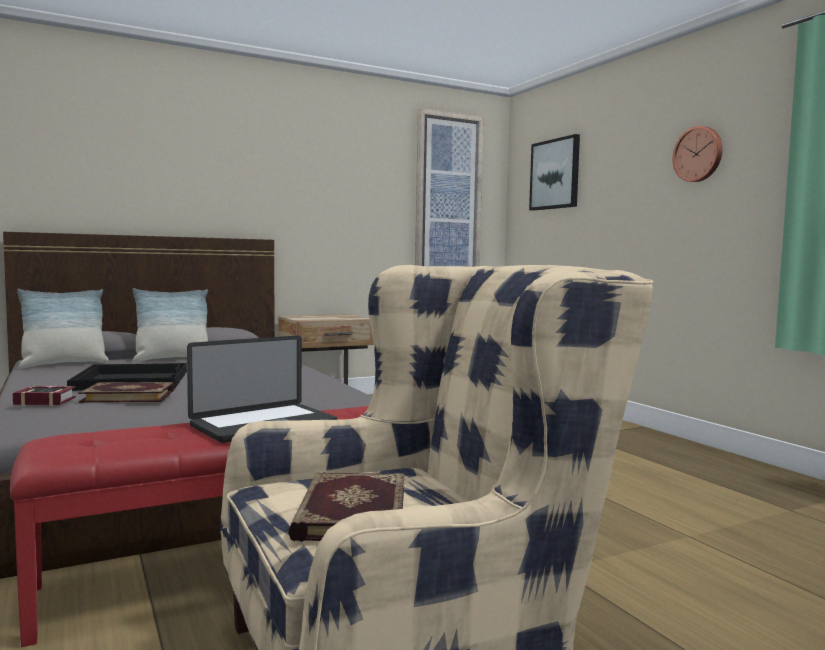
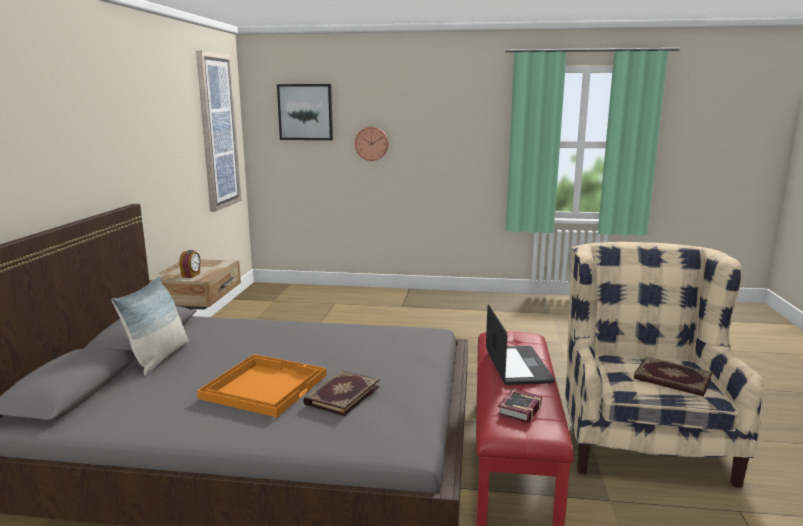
camera: 55 degrees left, 10 degrees up
(43, 401) = (315, 430): book -> book (517, 411)
(64, 364) = (96, 408): pillow -> none
(133, 380) = (264, 386): black tray -> orange tray
(307, 318) = (191, 275): none -> alarm clock
(699, 154) = (442, 115): wall clock -> wall clock (371, 143)

